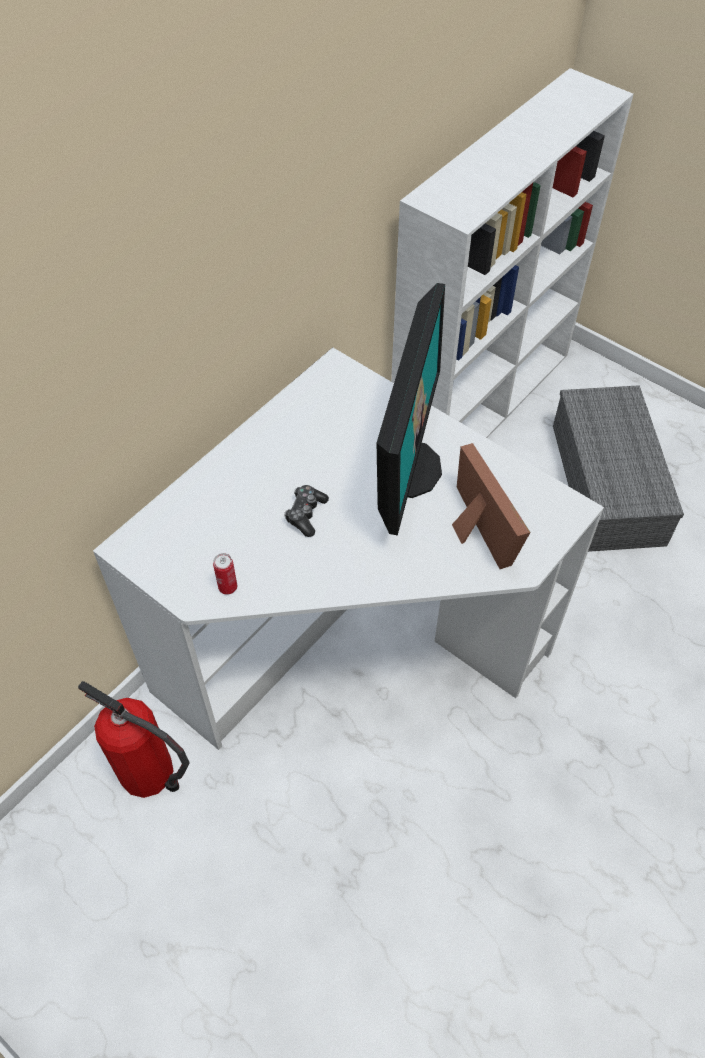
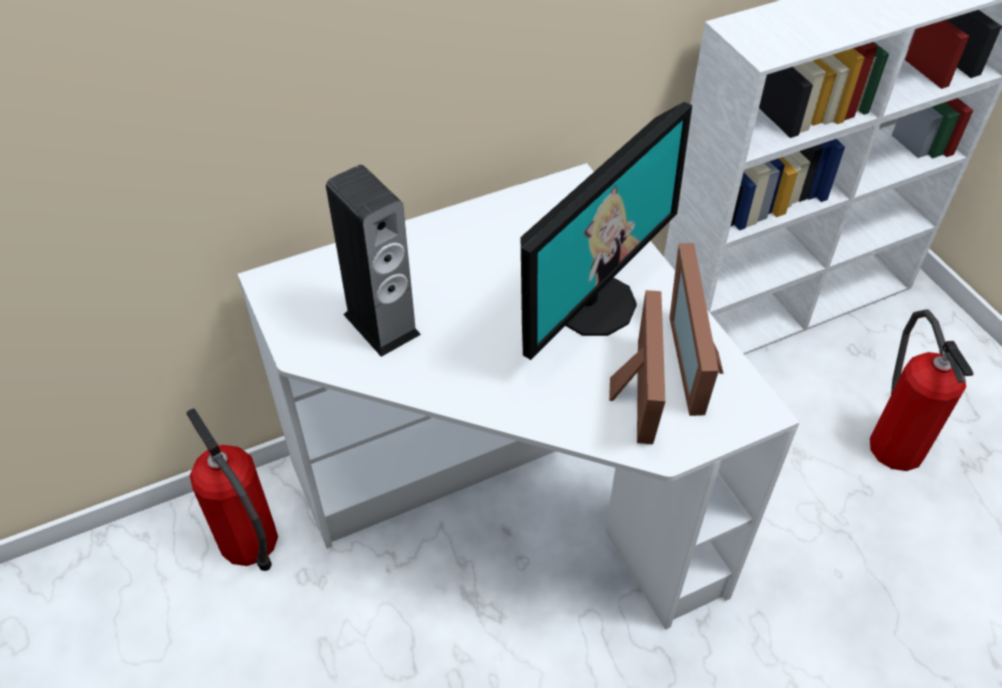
camera: 25 degrees right, 5 degrees down
(228, 587) = (340, 354): can -> none
(246, 549) = (381, 324): none -> speaker
(306, 514) = (461, 312): game controller -> none
(508, 484) = (698, 358): none -> picture frame
(609, 485) = (894, 442): grey storage box -> fire extinguisher

